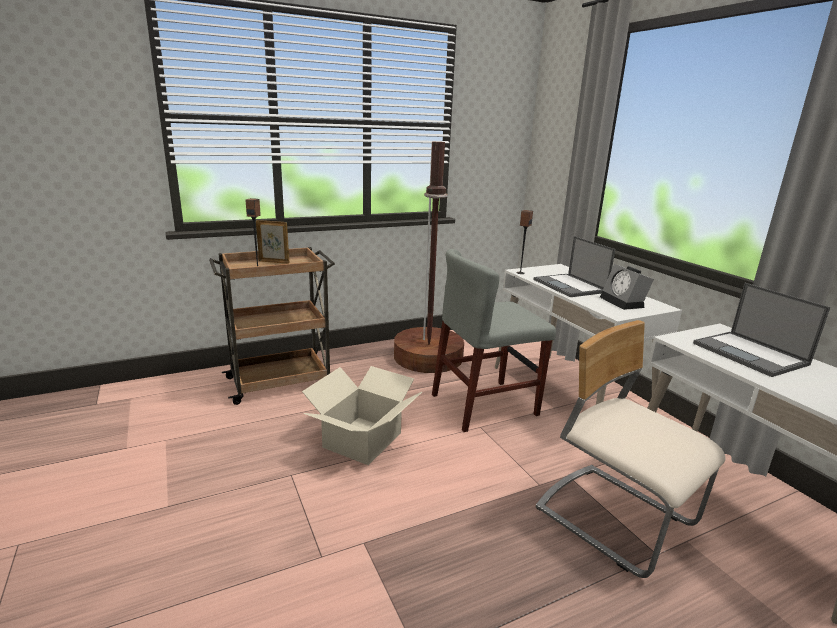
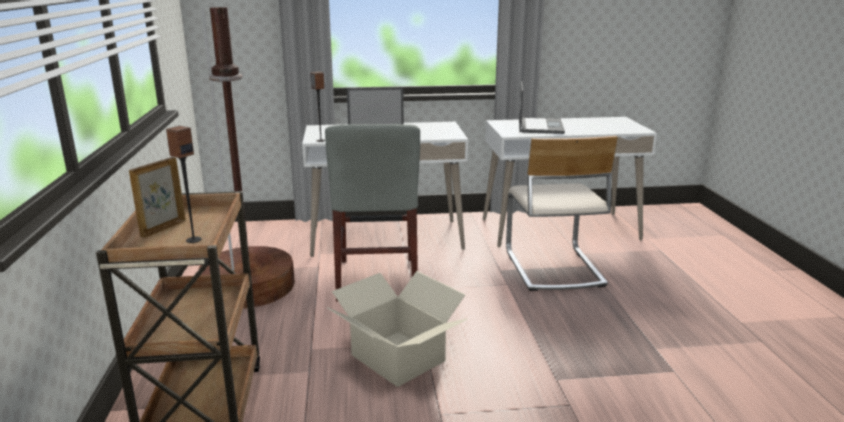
camera: 70 degrees left, 0 degrees up
(615, 518) = (552, 268): beige chair -> beige chair turned 75 degrees counterclockwise
(624, 302) = (430, 129): alarm clock -> none
(751, 354) = (540, 126): laptop -> laptop turned 75 degrees counterclockwise

